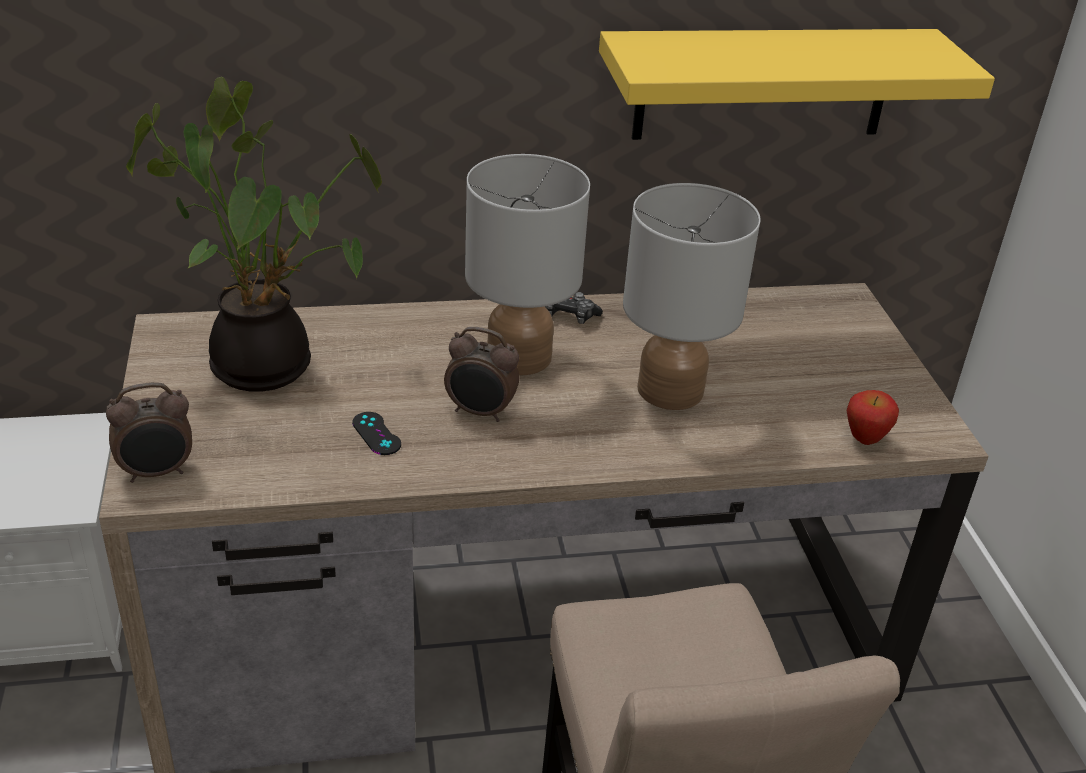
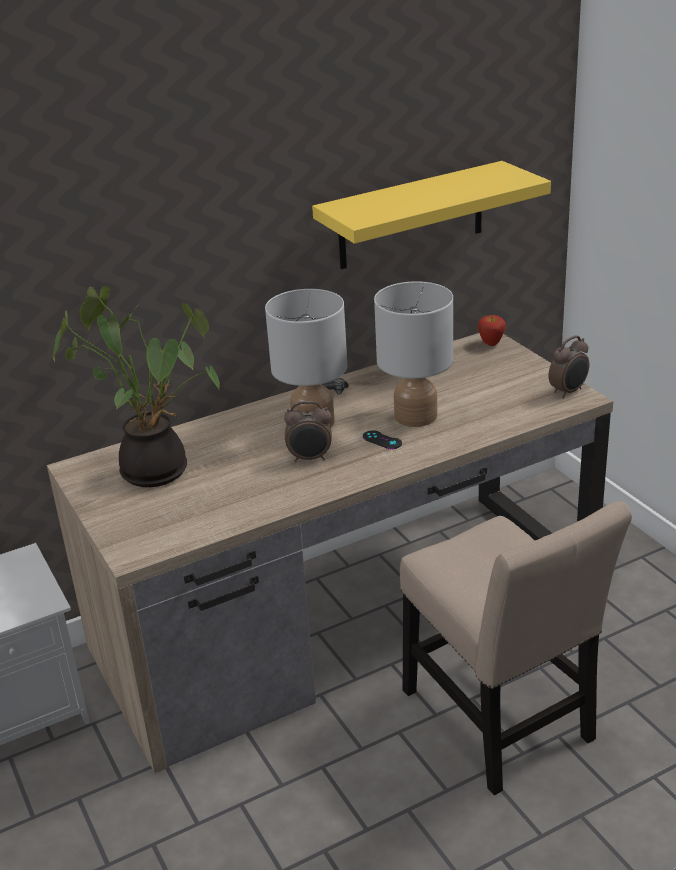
camera: 15 degrees left, 5 degrees down
(157, 473) = (133, 544): alarm clock -> alarm clock (568, 392)
(376, 434) = (254, 487): black game controller -> black game controller (382, 440)
(865, 439) = (541, 411): apple -> apple (491, 344)

